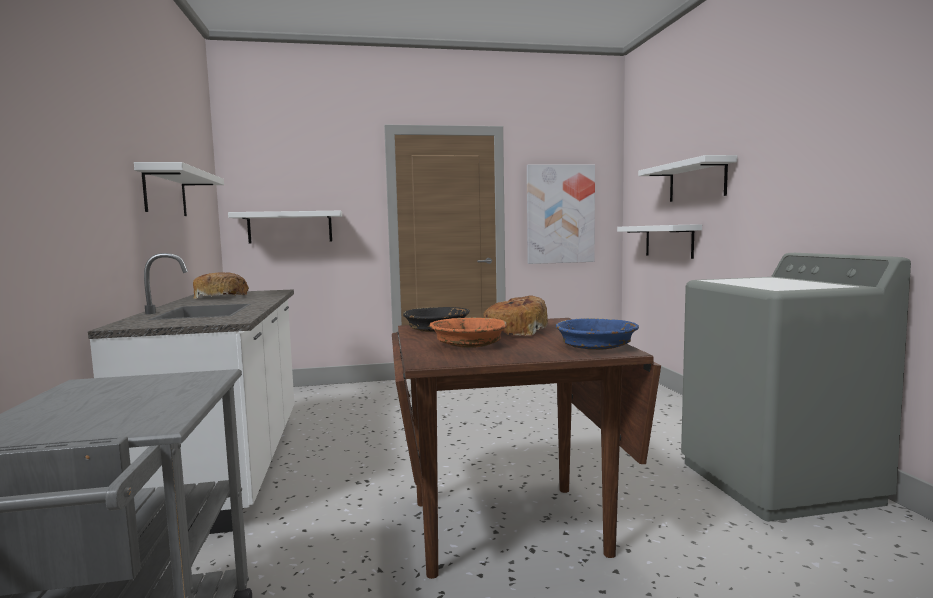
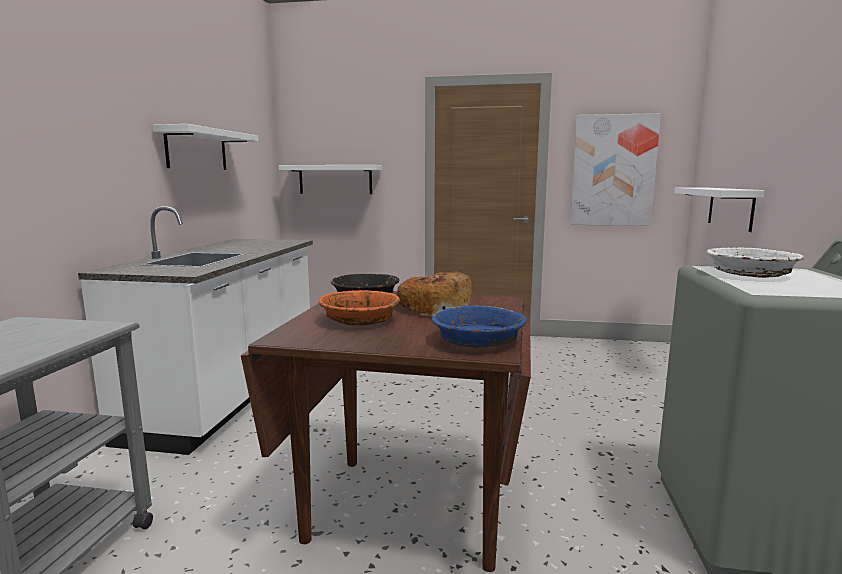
camera: 20 degrees right, 5 degrees up
(220, 297) = (240, 244): bread -> none
(697, 181) = (765, 135): white shelf -> none
(747, 281) = (750, 274): none -> white bowl

